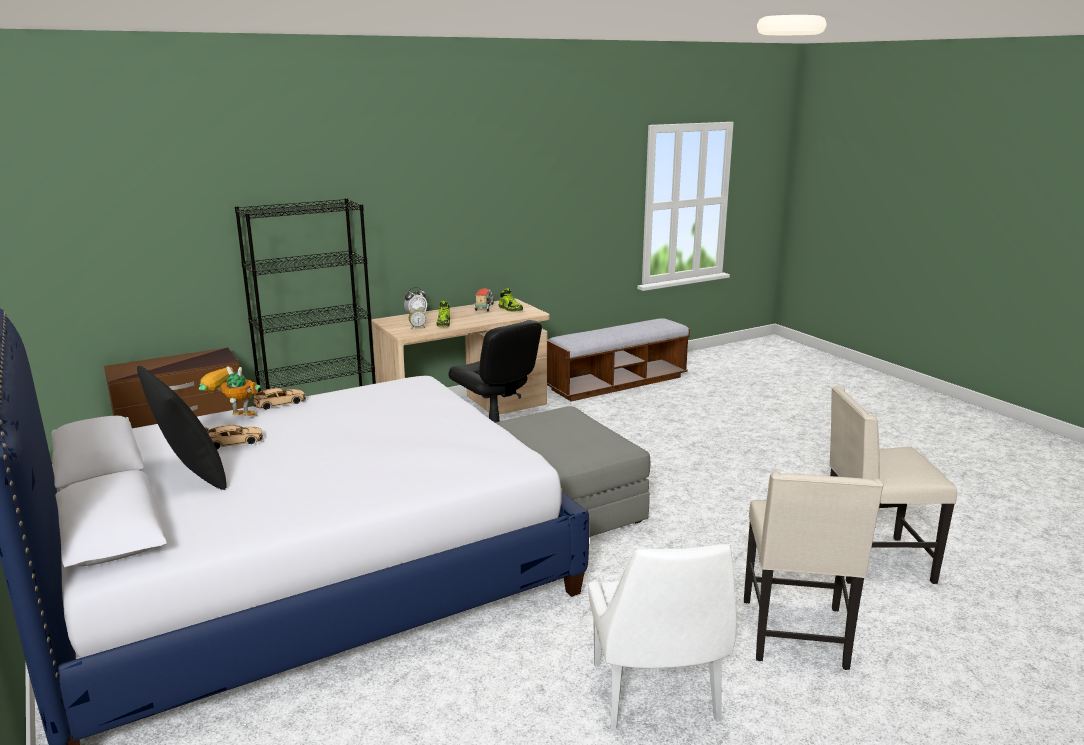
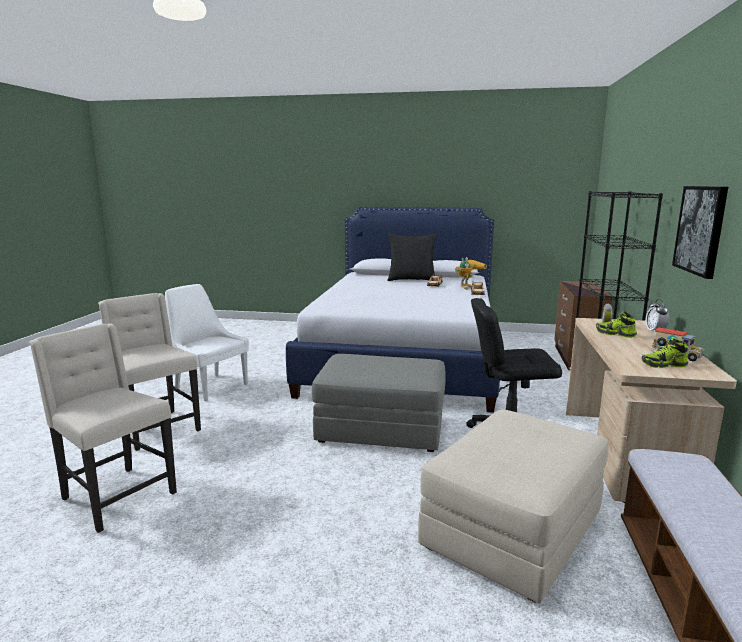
camera: 130 degrees right, 5 degrees down
(421, 219) = (700, 229): none -> picture
(623, 424) = (513, 531): none -> beige ottoman
(872, 562) = (116, 496): beige chair -> beige chair turned 90 degrees counterclockwise

